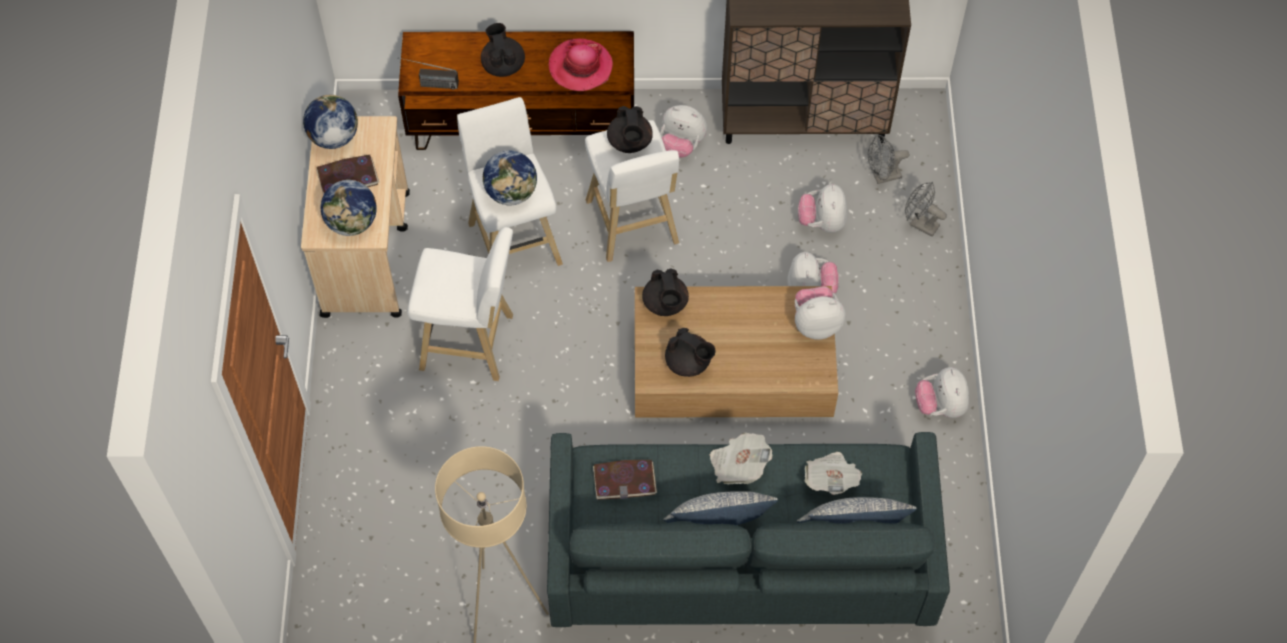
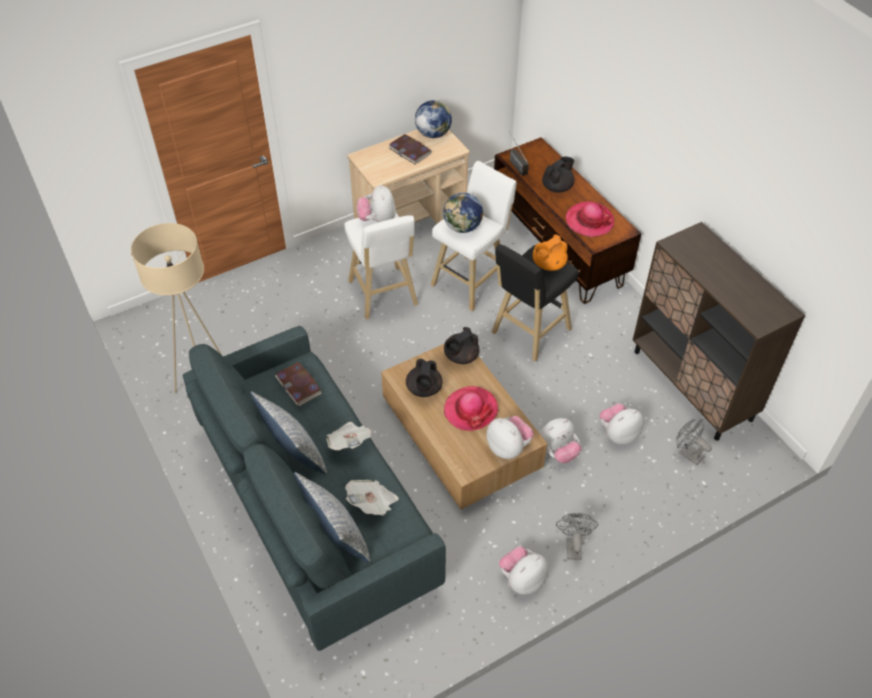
camera: 60 degrees right, 10 degrees down
(352, 223) = (380, 166): globe -> none
(630, 143) = (548, 265): black teapot -> orange teapot
(633, 226) = (528, 333): white stool -> black stool
(681, 144) = (612, 329): plush toy -> plush toy (377, 220)
(745, 332) = (470, 410): none -> hat
(919, 224) = (667, 495): grey fan -> grey fan (573, 545)

